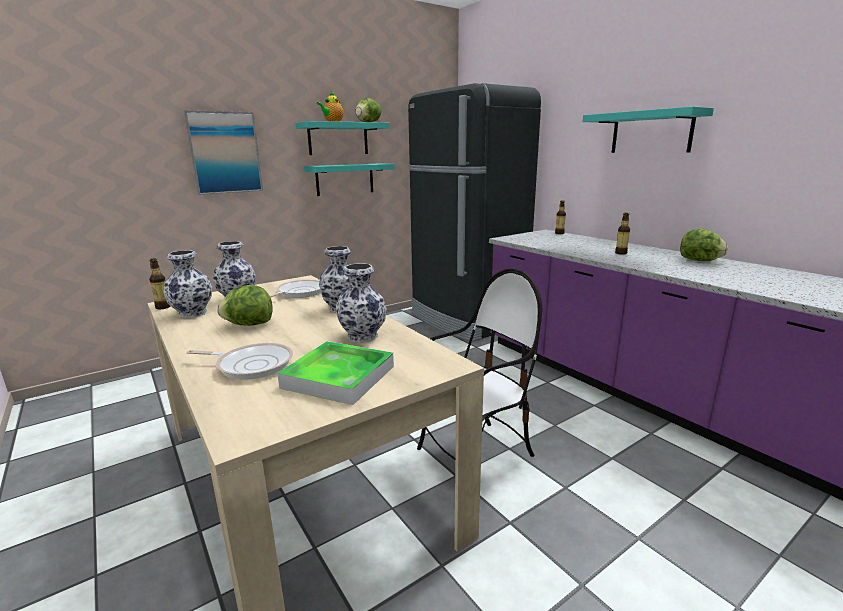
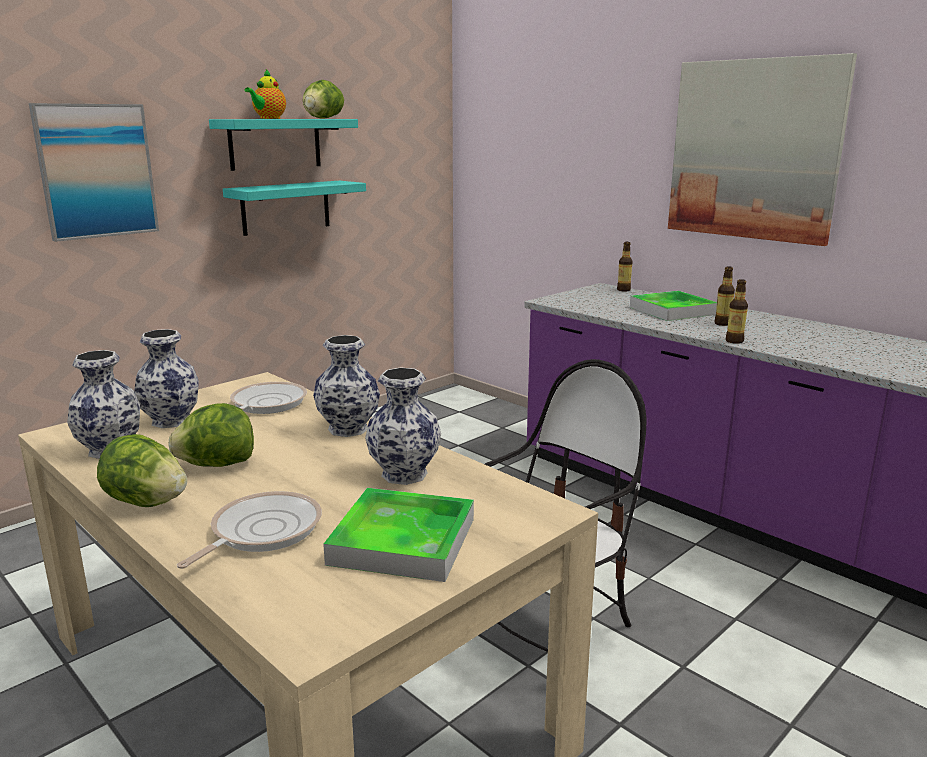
camera: 10 degrees left, 0 degrees up
(163, 307) = (52, 441): bottle -> bottle (734, 341)
(251, 365) = (261, 531): frying pan -> frying pan turned 60 degrees counterclockwise
(466, 320) = (480, 422): black fridge -> none
(588, 245) = (672, 310): none -> tray
(651, 132) = (754, 150): turquoise shelf -> picture
(699, 261) = (829, 333): lettuce -> lettuce (146, 502)

